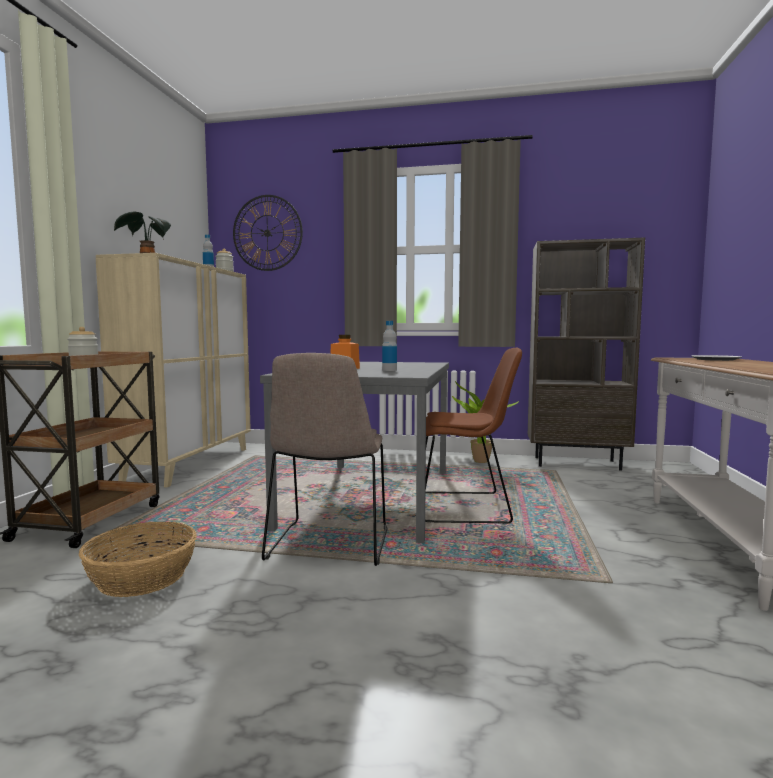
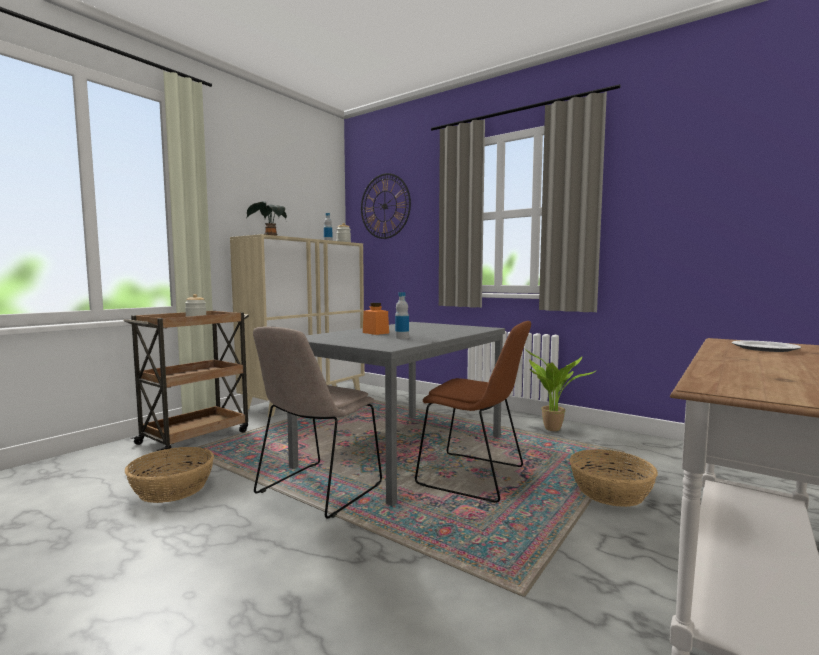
camera: 25 degrees right, 0 degrees up
(577, 463) = (662, 446): brown bookcase -> none
(581, 500) = (611, 492): none -> basket

